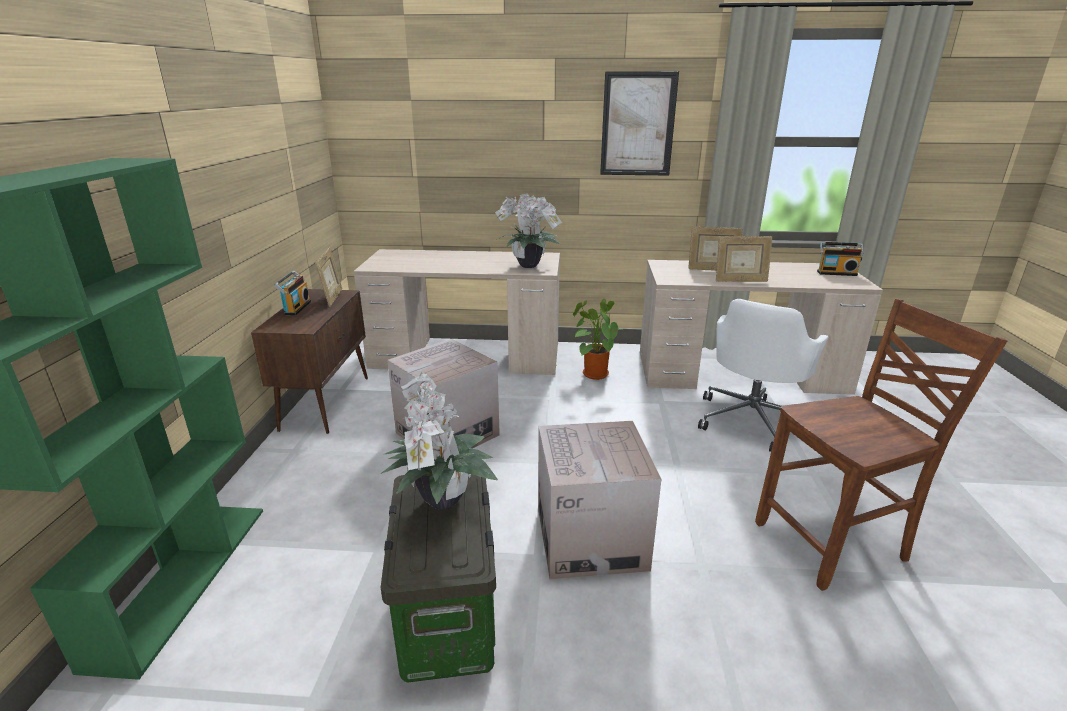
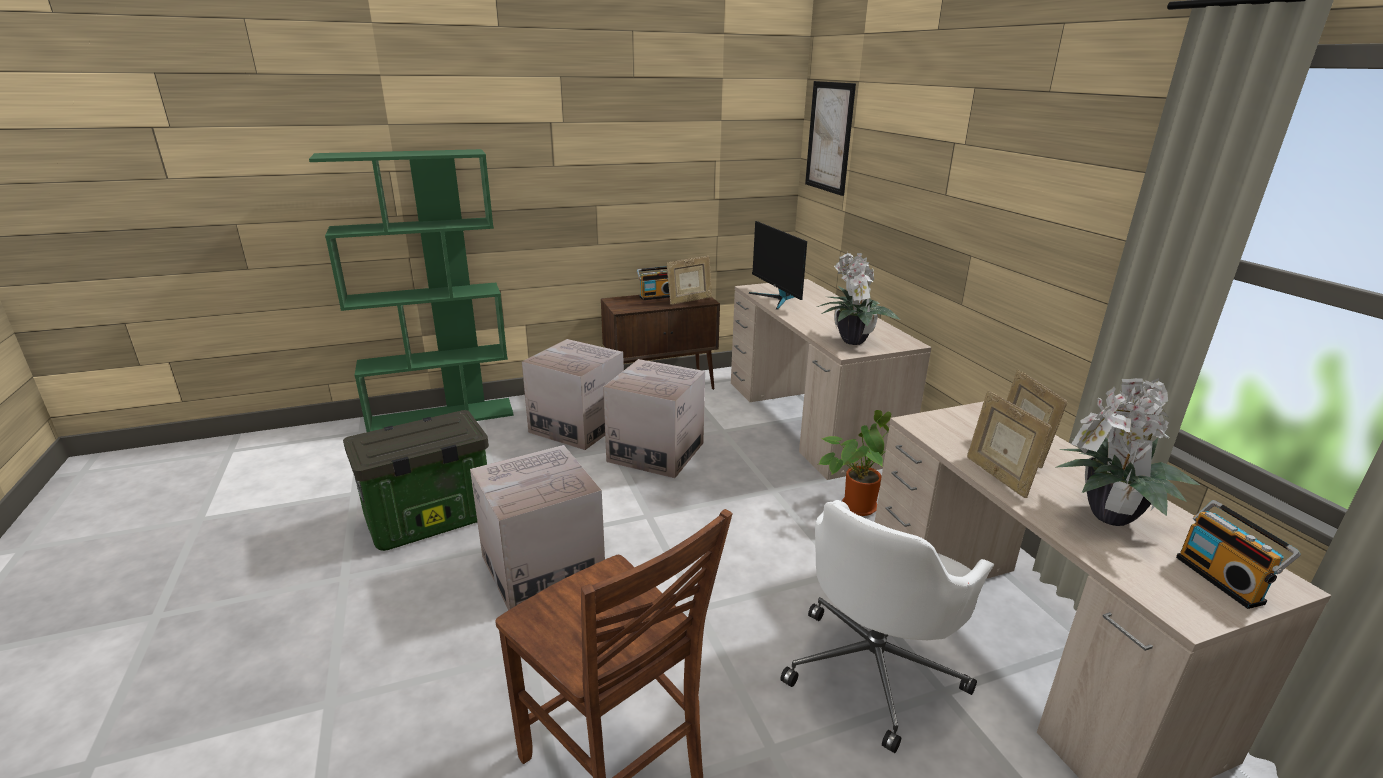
camera: 65 degrees right, 0 degrees up
(347, 468) = (577, 426): none -> cardboard box
(411, 265) = (777, 299): none -> monitor
(441, 503) = (434, 431): potted plant -> potted plant (1105, 517)
(638, 124) = (1045, 195): picture -> picture (829, 137)
(752, 419) = (874, 668): white office chair -> white office chair turned 60 degrees counterclockwise

